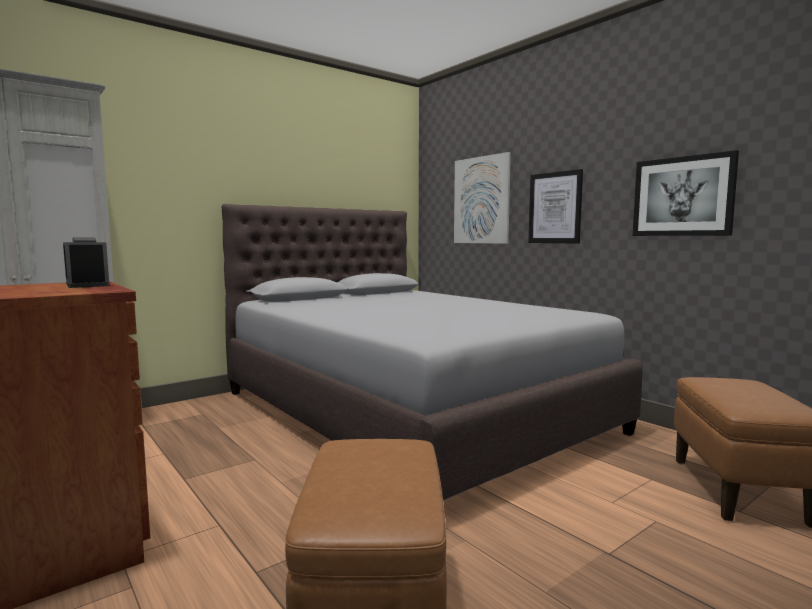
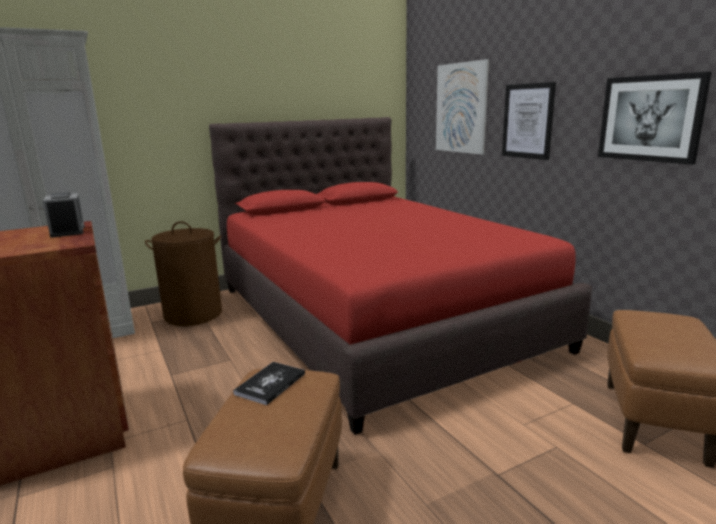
camera: 10 degrees right, 10 degrees up
(195, 417) = (193, 314): none -> brown laundry basket
(359, 451) = (270, 384): none -> book
(409, 411) = (376, 316): grey bed -> red bed

